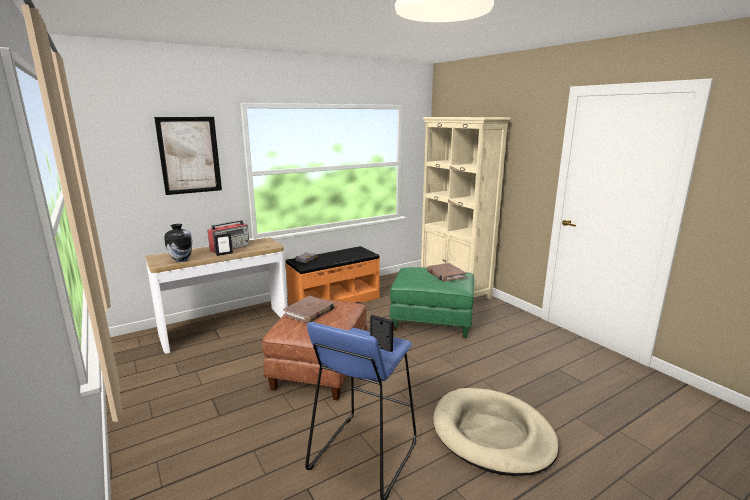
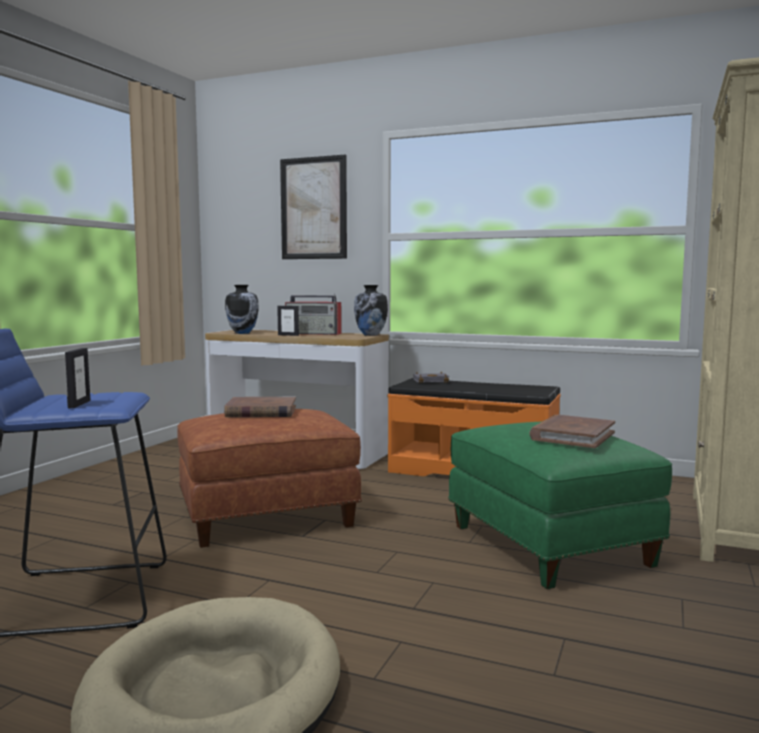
camera: 55 degrees right, 10 degrees down
(267, 240) = (371, 335): none -> vase

